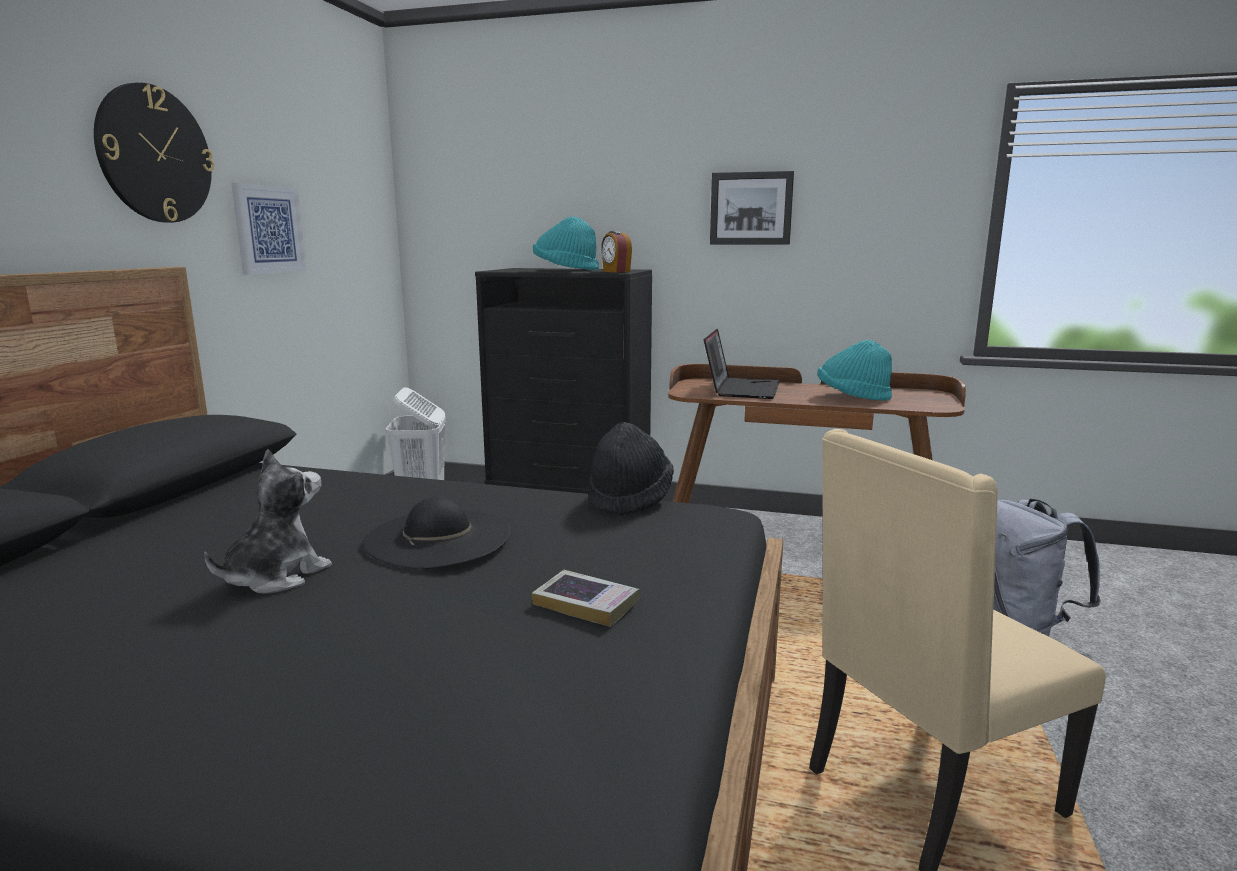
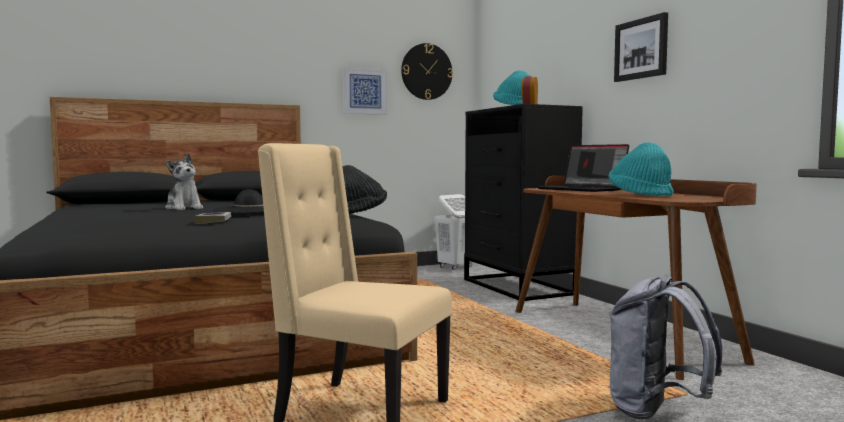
camera: 50 degrees right, 10 degrees down
(155, 154) = (299, 54): wall clock -> wall clock (426, 71)
(275, 576) = (184, 208): plush toy -> plush toy turned 60 degrees clockwise
(741, 389) = (583, 190): laptop -> laptop turned 75 degrees clockwise

